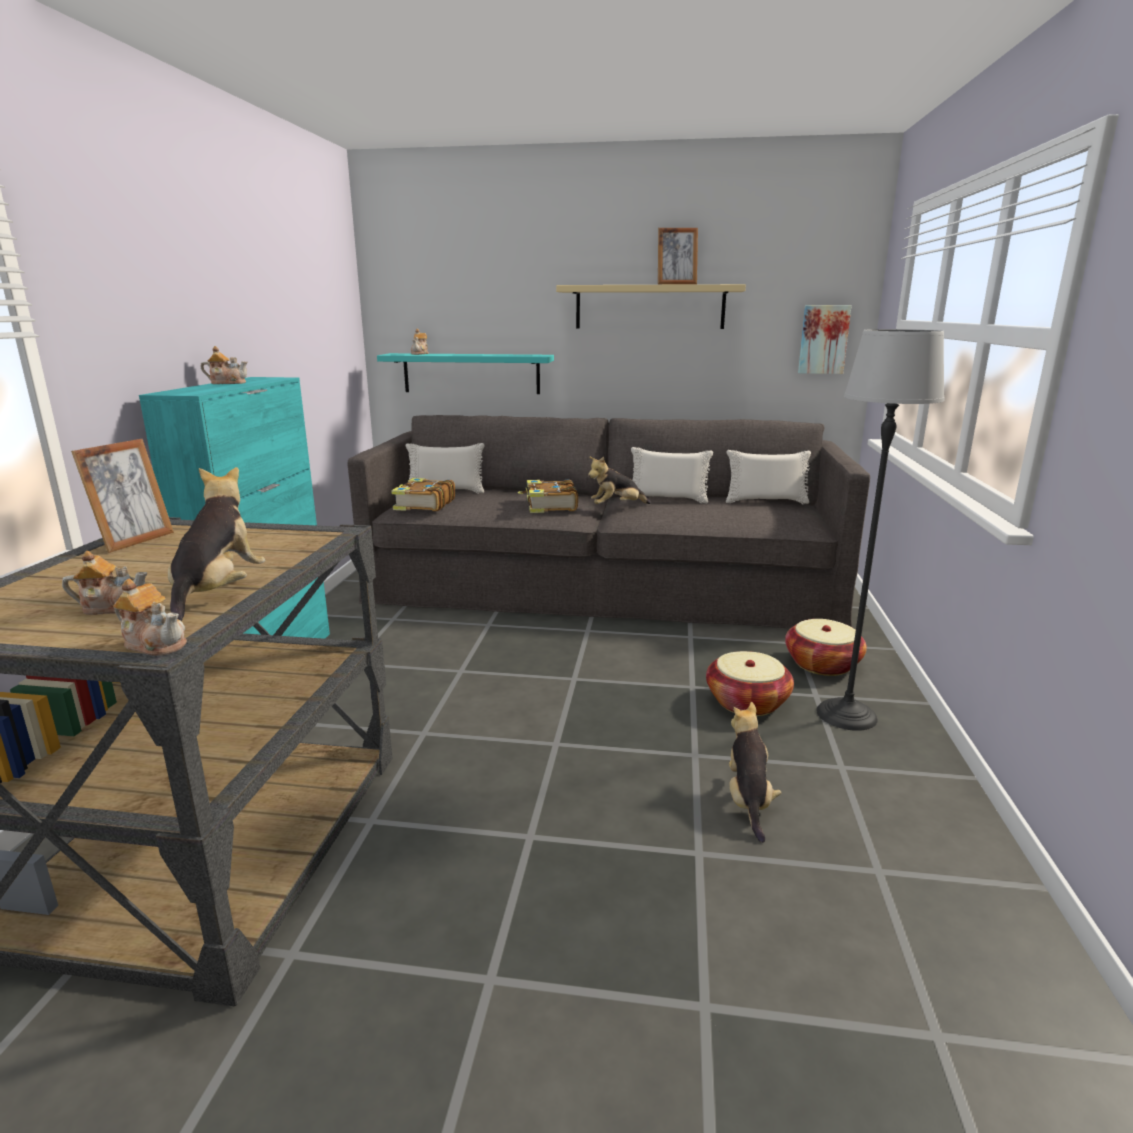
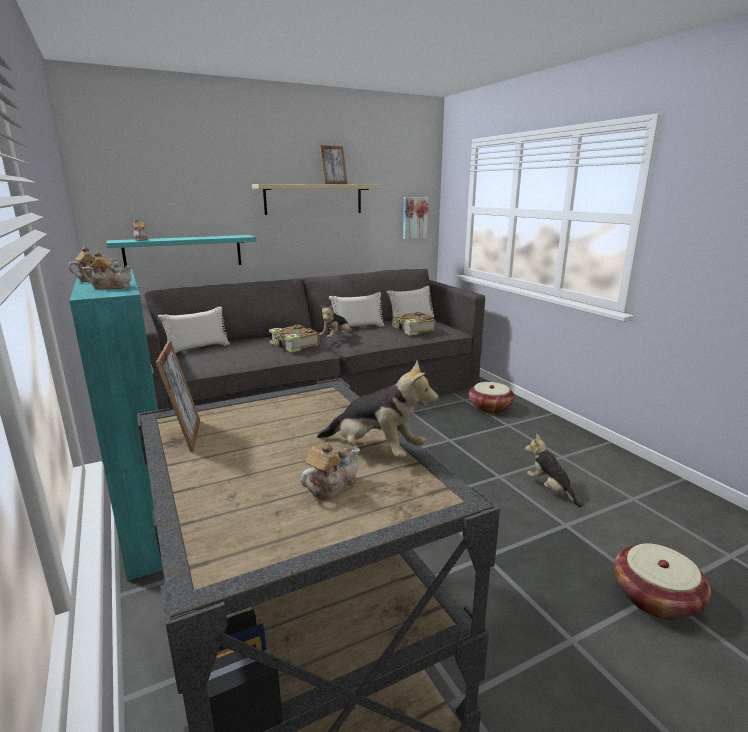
camera: 35 degrees left, 0 degrees up
(155, 644) = (444, 496): teapot -> teapot (111, 287)
(218, 593) = (375, 451): plush toy -> plush toy turned 150 degrees clockwise
(423, 505) = (200, 361): book -> book (413, 330)
(747, 702) = (484, 439): basket -> basket (655, 598)
(847, 715) = (532, 430): floor lamp -> none

